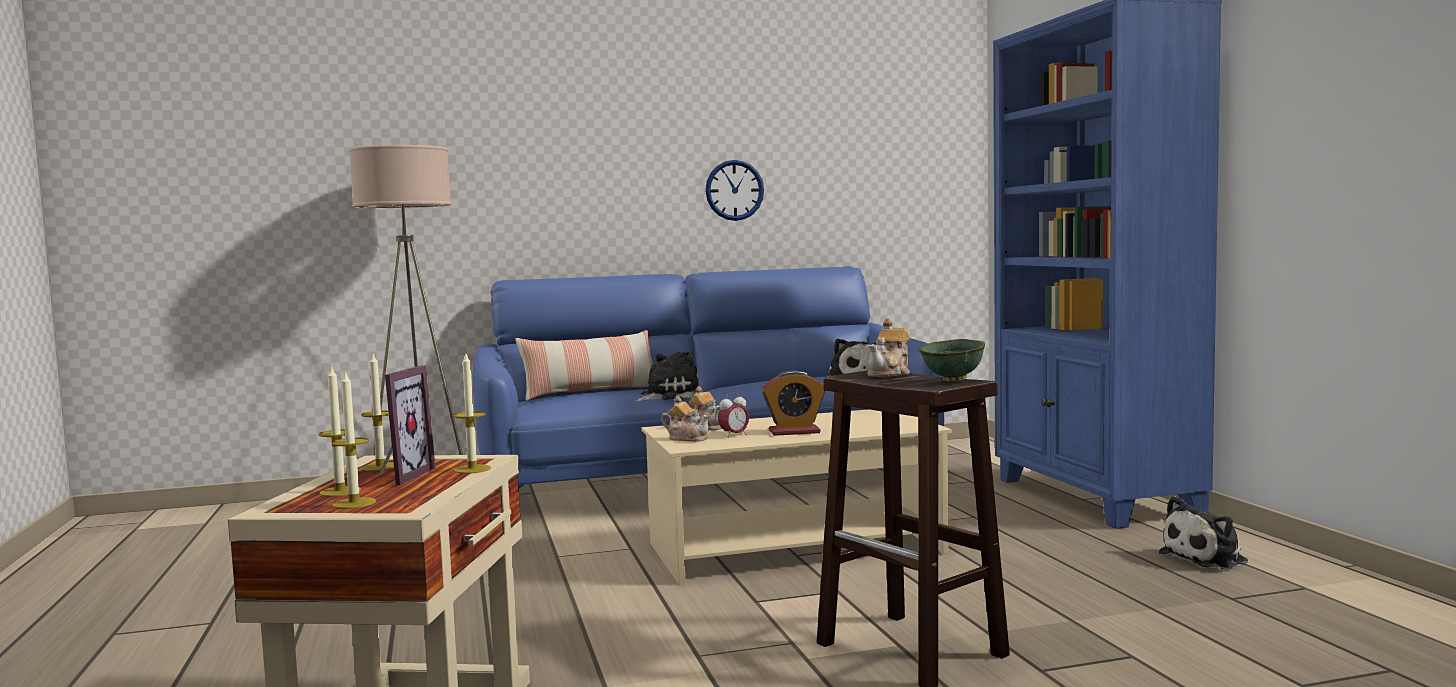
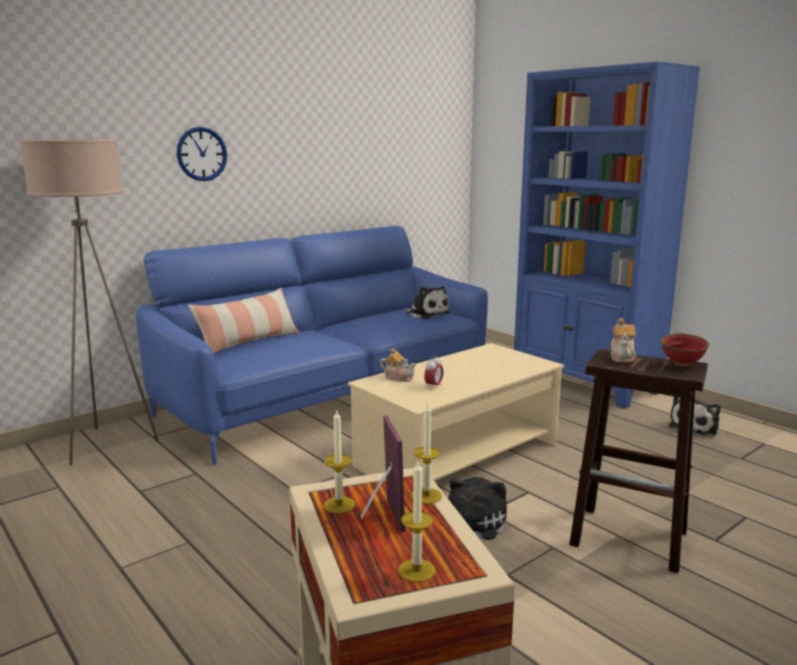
camera: 25 degrees left, 10 degrees up
(340, 491) = (368, 552): candle -> none
(667, 396) = (315, 342): plush toy -> plush toy (472, 525)
(687, 438) = (404, 393): teapot -> none
(734, 190) = (319, 169): wall clock -> wall clock (202, 154)
(794, 432) = (469, 378): alarm clock -> none
(954, 380) = (682, 364): green bowl -> red bowl

